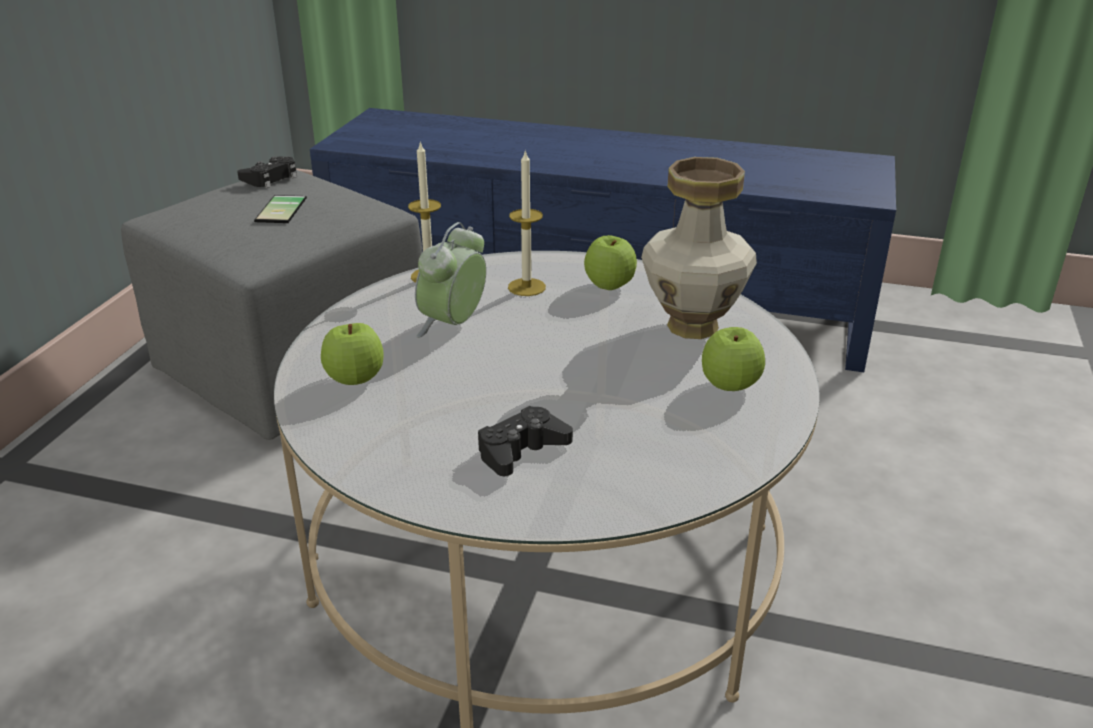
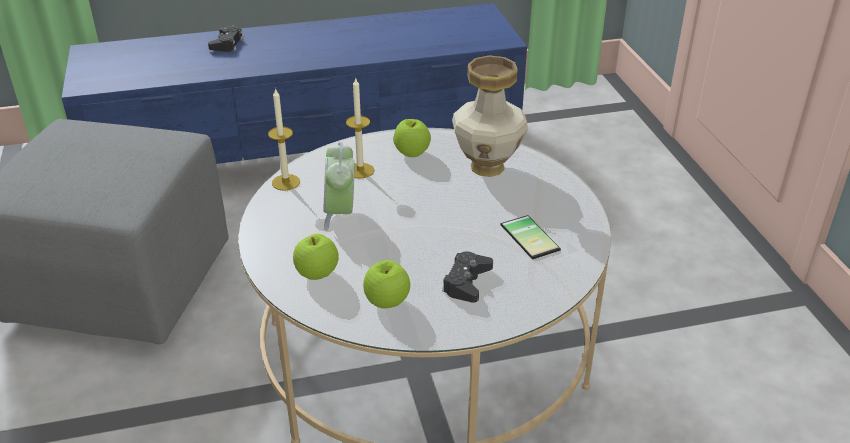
camera: 30 degrees left, 5 degrees up
(271, 178) = (61, 133): black game controller -> black game controller (227, 44)
(284, 210) = (106, 159): phone -> phone (533, 236)
(730, 386) = (542, 200): apple -> apple (387, 302)

